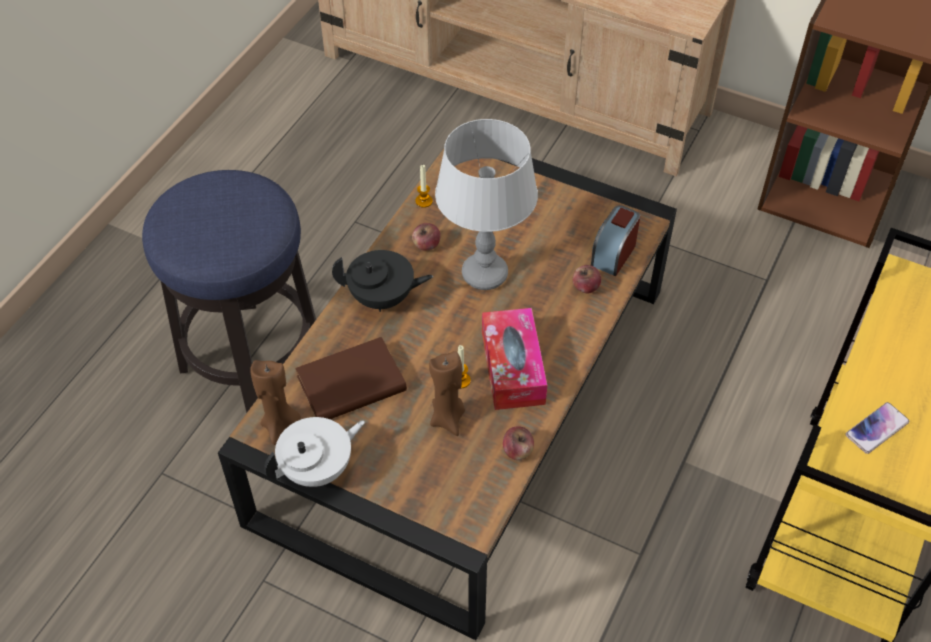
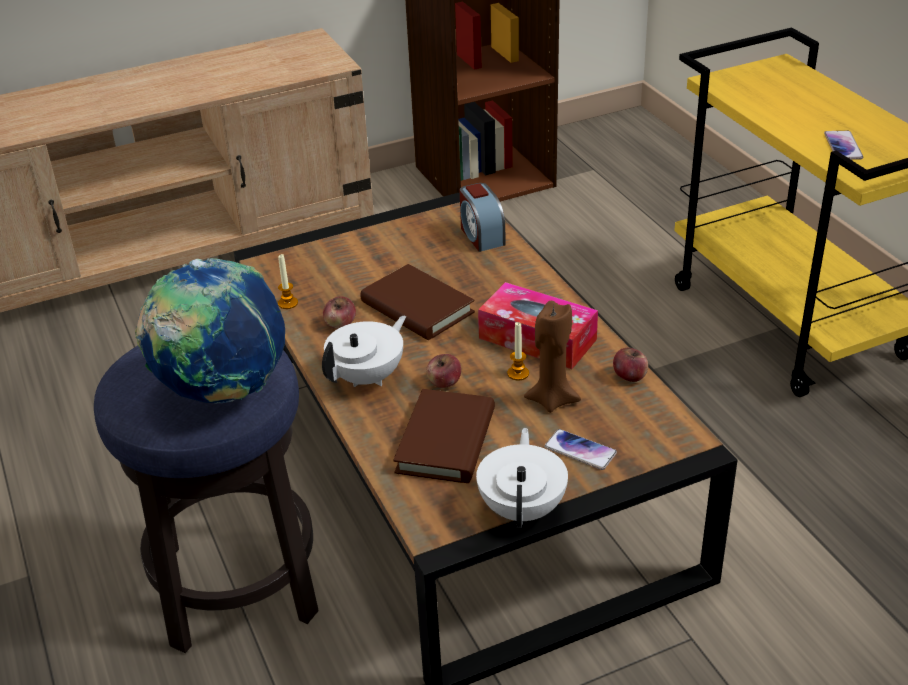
camera: 50 degrees left, 15 degrees down
(212, 243) = (223, 391): none -> globe
(281, 425) = (442, 511): brown candle -> none
(383, 298) = (368, 377): black teapot -> white teapot
(405, 468) = (580, 450): none -> phone
(485, 274) = (417, 308): grey table lamp -> brown book
(585, 287) = (498, 264): apple -> apple (444, 383)

